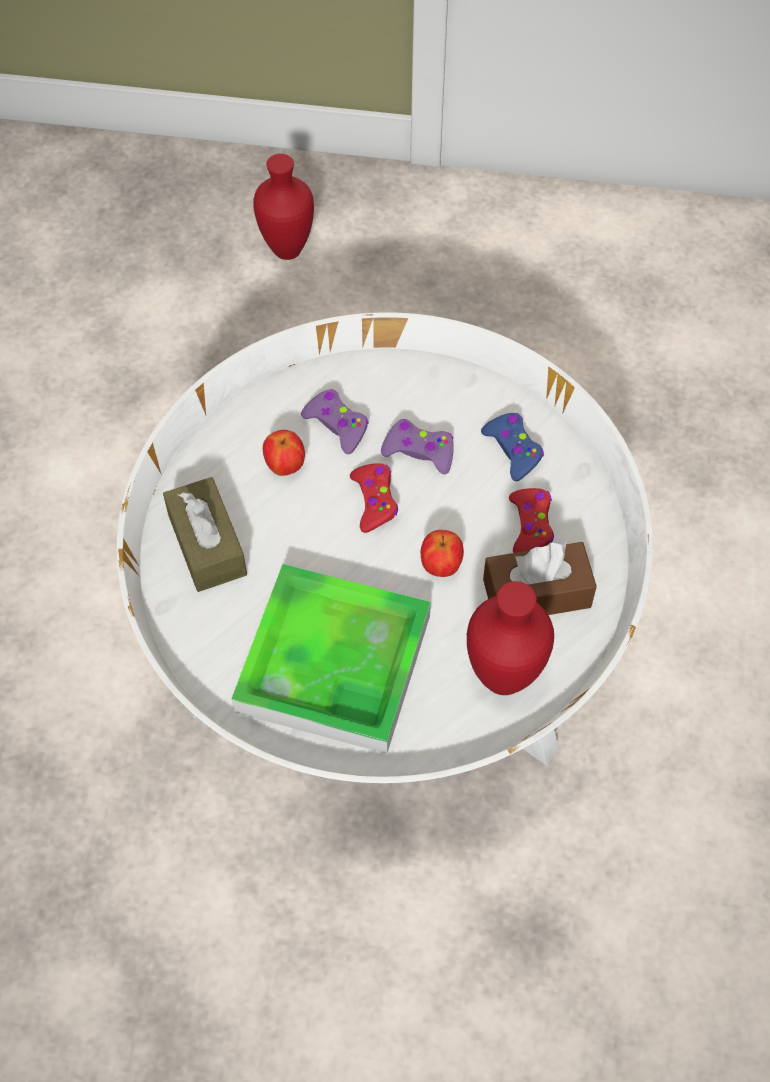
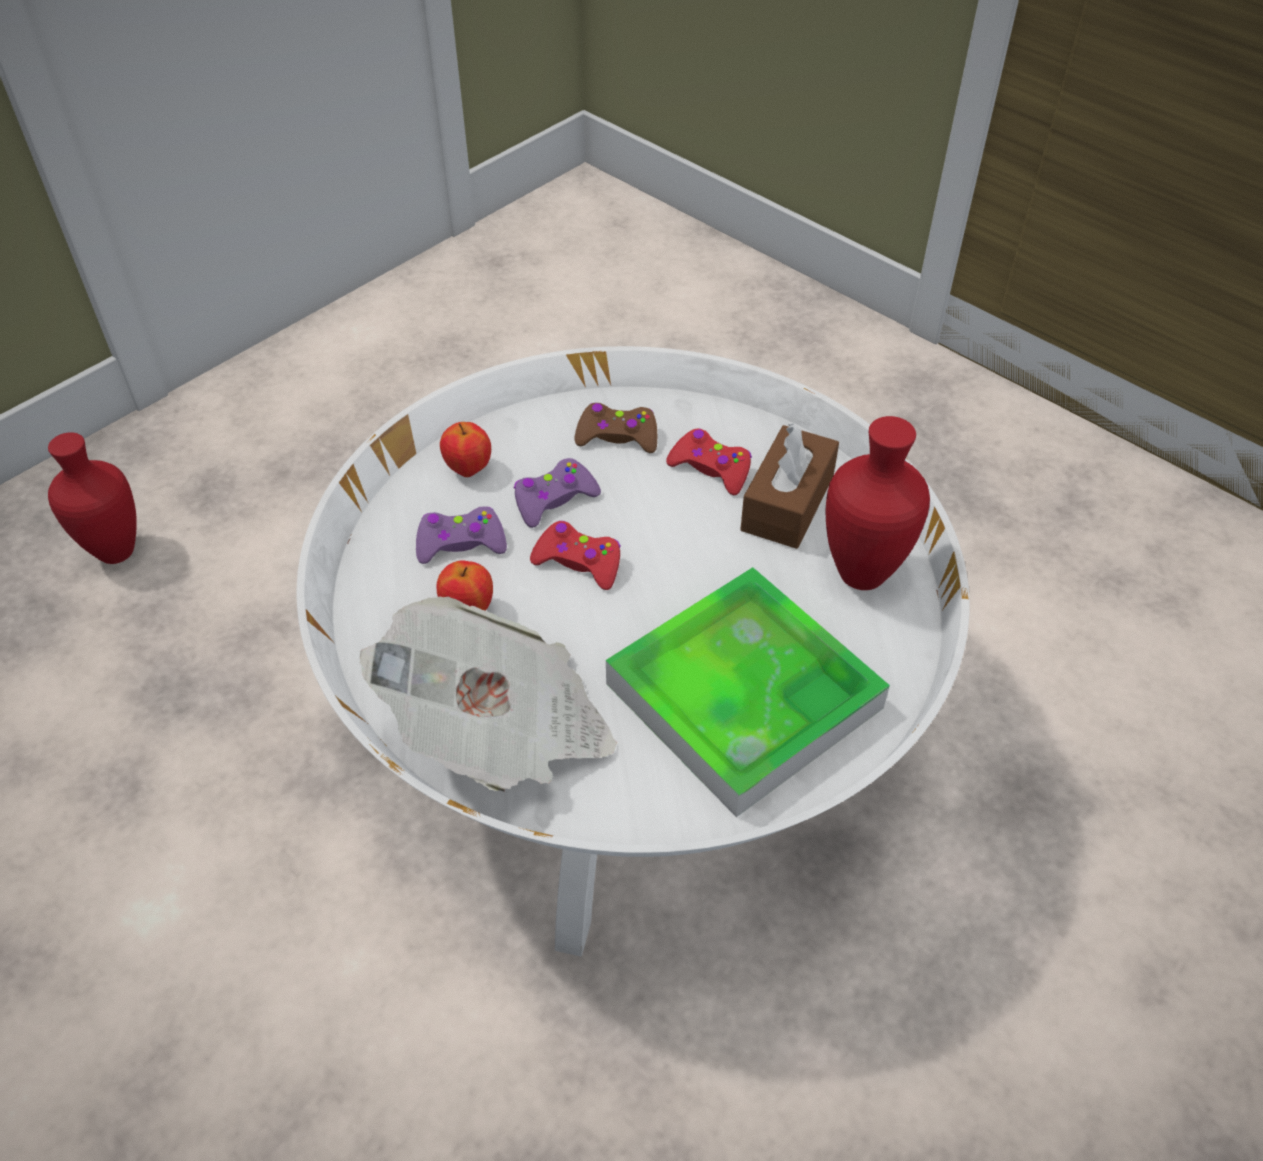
camera: 55 degrees left, 10 degrees down
(207, 545) = (501, 730): brown tissue box -> newspaper
(441, 566) = (700, 553): apple -> apple (468, 469)
(513, 450) = (617, 436): blue game controller -> brown game controller

